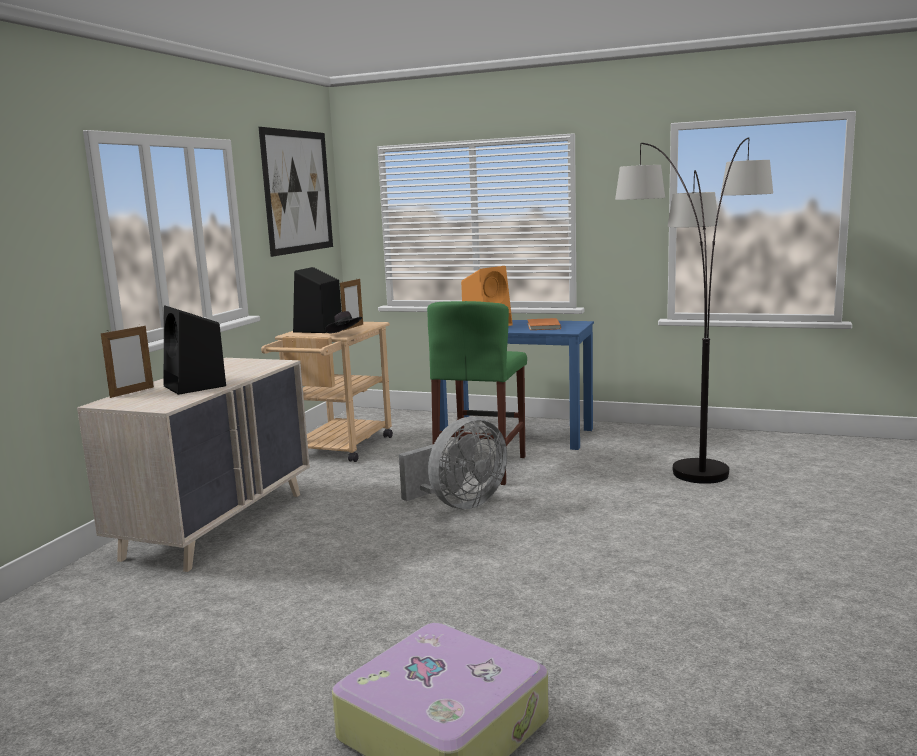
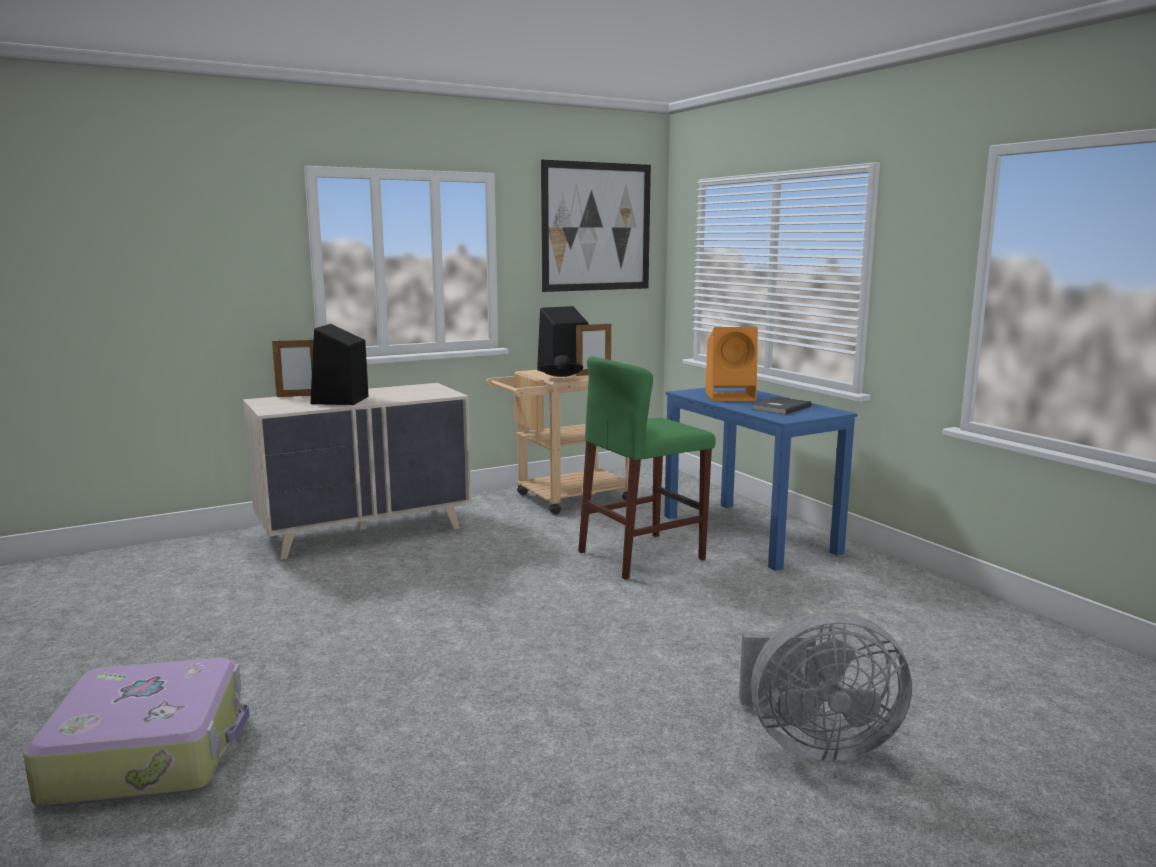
camera: 40 degrees right, 0 degrees up
(459, 504) = (549, 582): grey fan -> grey fan (814, 744)
(542, 326) = (779, 408): orange book -> grey book
(690, 452) = (901, 619): floor lamp -> none

